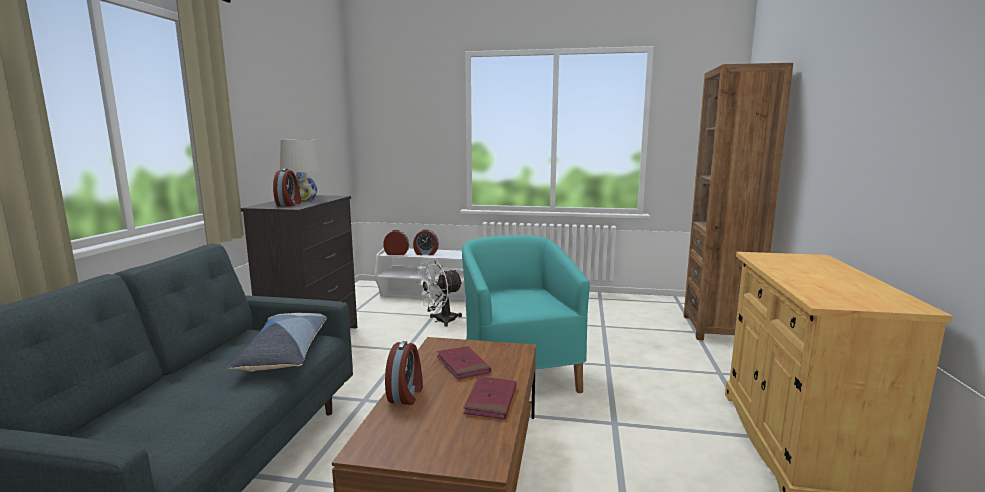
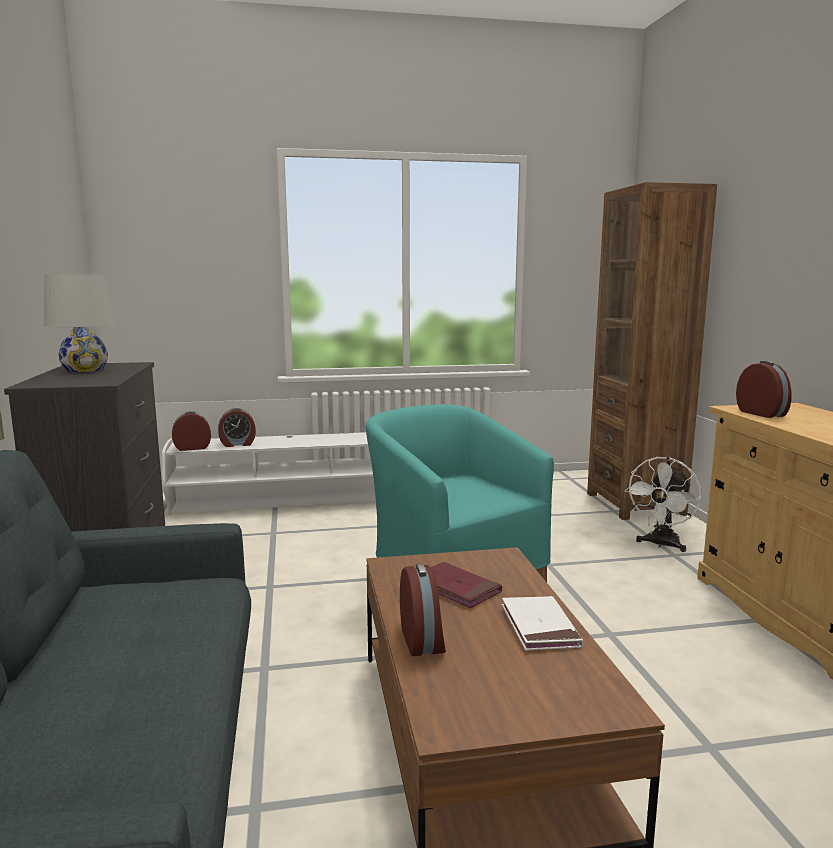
camera: 20 degrees left, 0 degrees up
(285, 352) = (183, 612): pillow -> none
(289, 204) = (81, 379): alarm clock -> alarm clock (762, 413)
(440, 321) = (289, 539): white fan -> white fan (661, 545)
(491, 400) = (539, 627): red book -> white book

